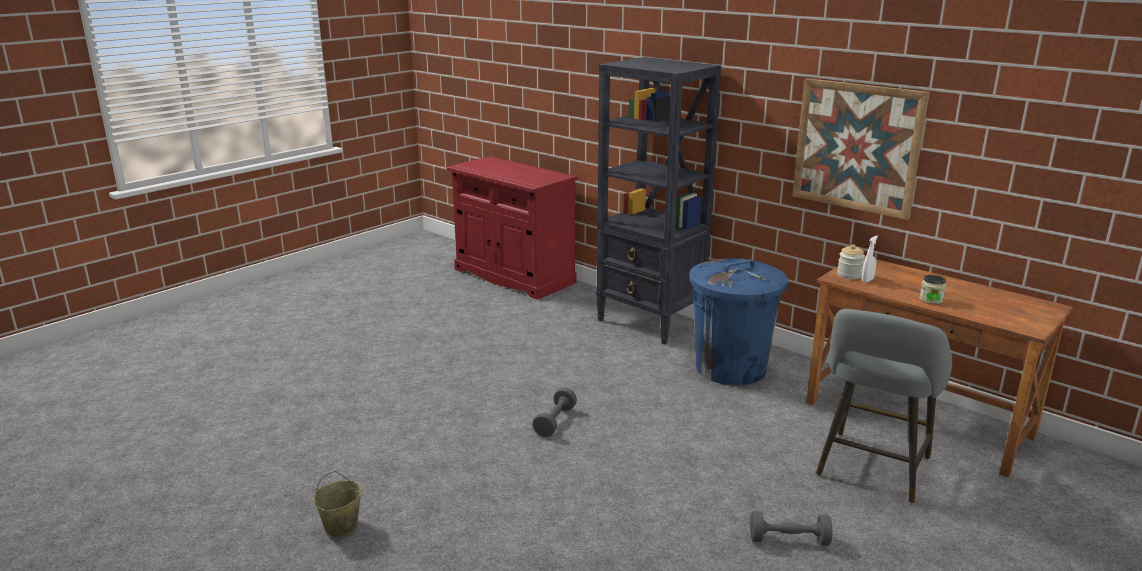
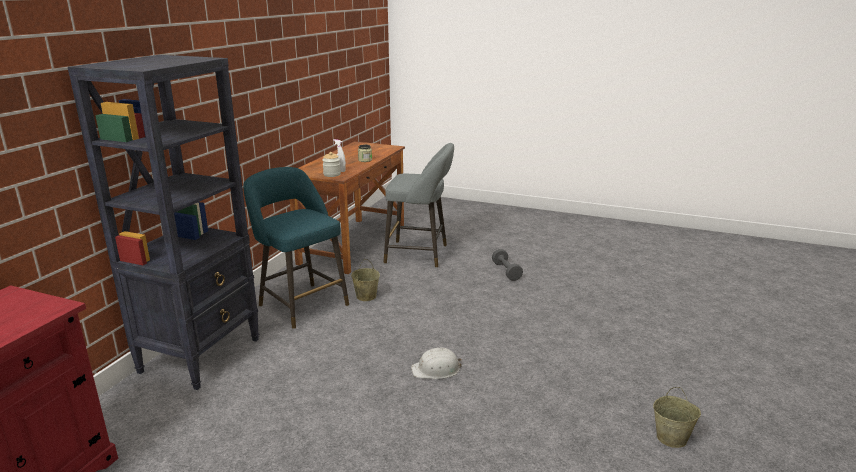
camera: 110 degrees left, 0 degrees up
(555, 421) = (436, 369): grey dumbbell -> white hard hat
(731, 368) = (301, 304): blue trash can -> turquoise stool
(737, 407) = (366, 296): none -> beige bucket
(857, 147) = (262, 95): picture -> none

